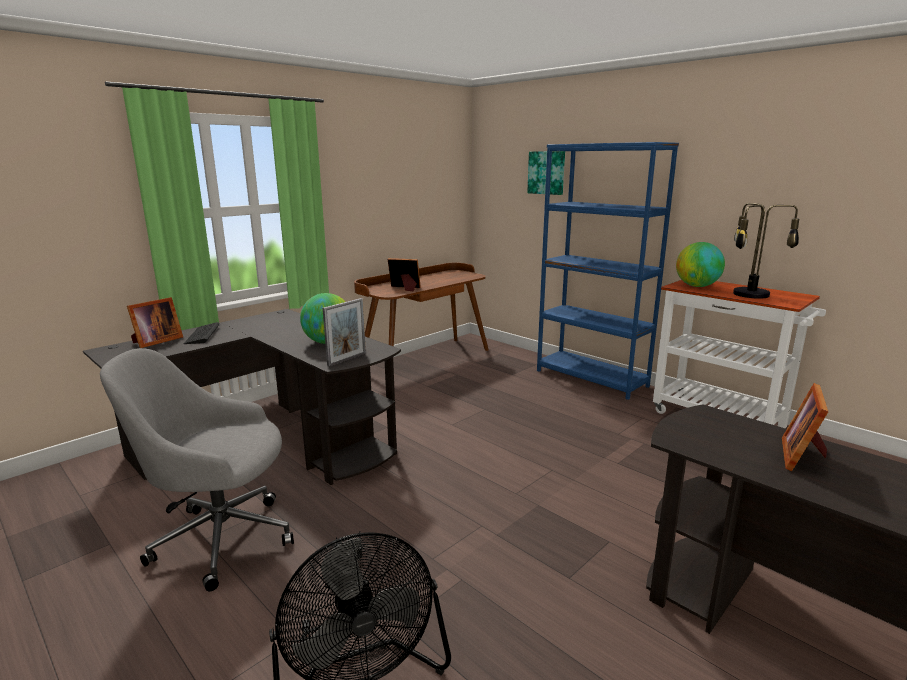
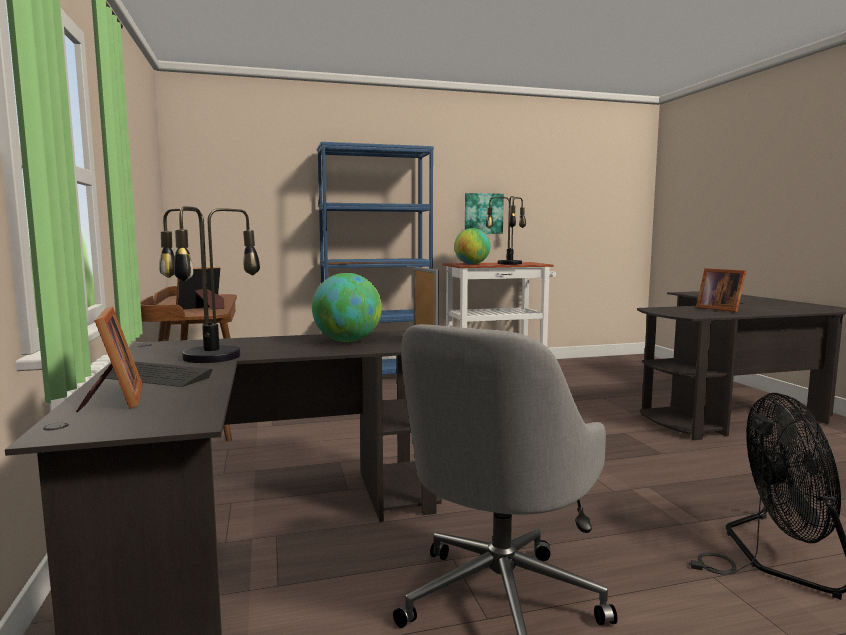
camera: 60 degrees left, 10 degrees down
(256, 330) = (211, 357): none -> table lamp
(547, 172) = (283, 176): picture -> picture (483, 213)

